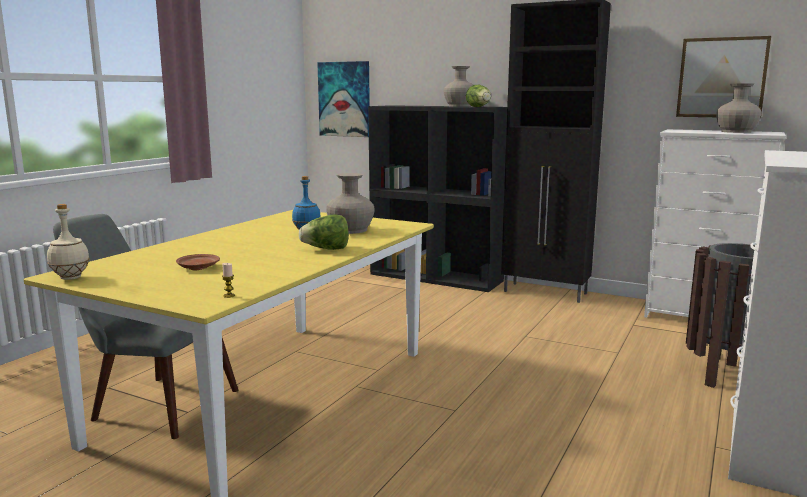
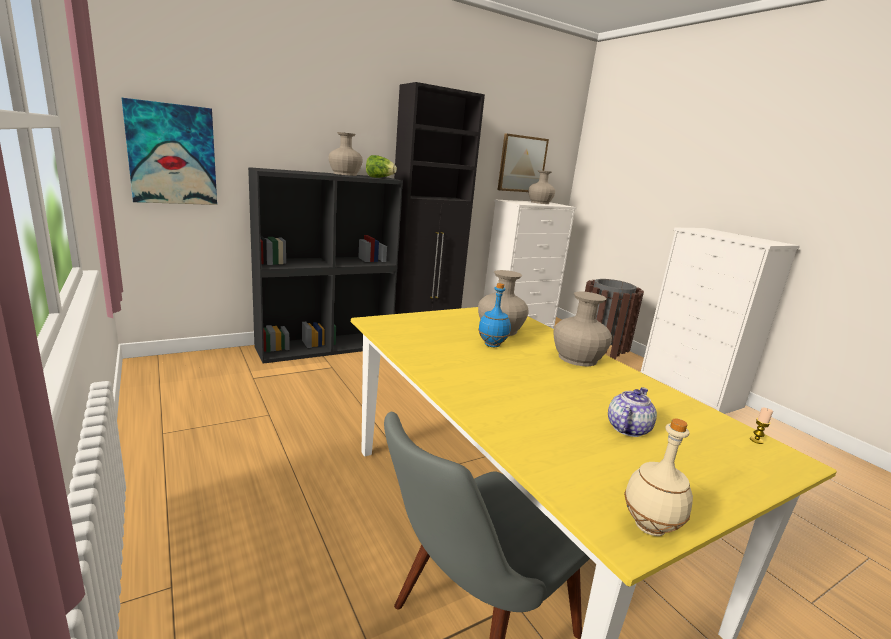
camera: 60 degrees left, 5 degrees up
(198, 268) = (627, 429): brown plate -> teapot
(326, 249) = (577, 358): lettuce -> beige vase

